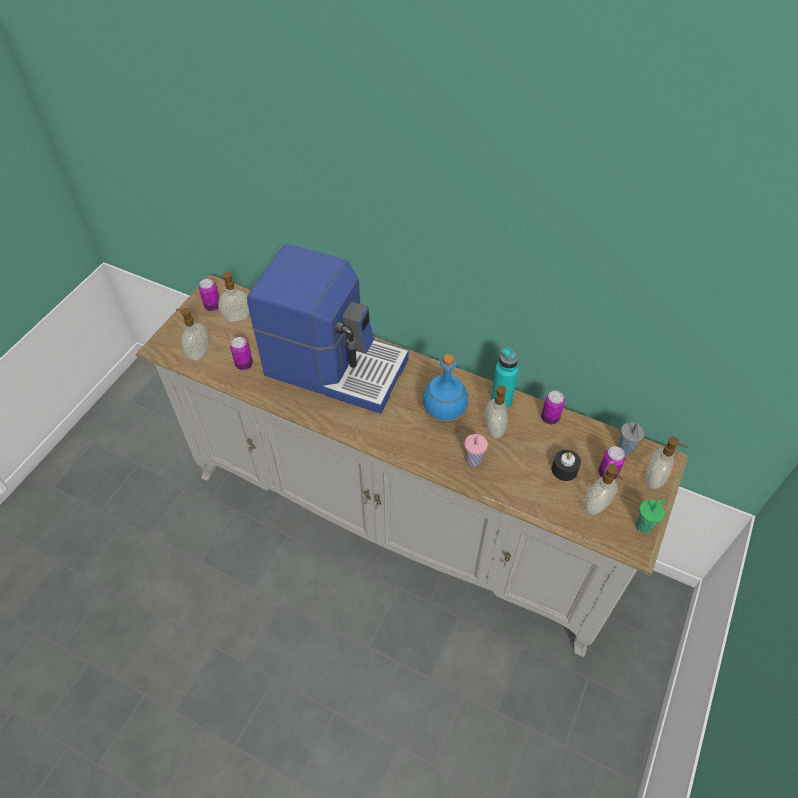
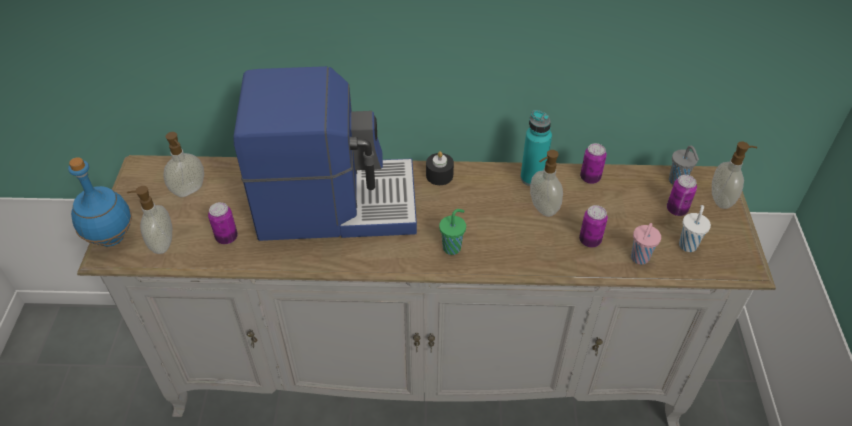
camera: 25 degrees left, 5 degrees down
(213, 306) = (150, 188): can -> can (590, 240)
(444, 415) = (484, 212): blue bottle -> blue bottle (112, 237)
(472, 460) = (541, 246): pink cup -> pink cup (639, 258)
(564, 469) = (635, 221): black candle -> black candle (439, 175)
(597, 507) = (688, 244): soap dispenser -> white cup
(644, 525) = (741, 244): green cup -> green cup (452, 247)

